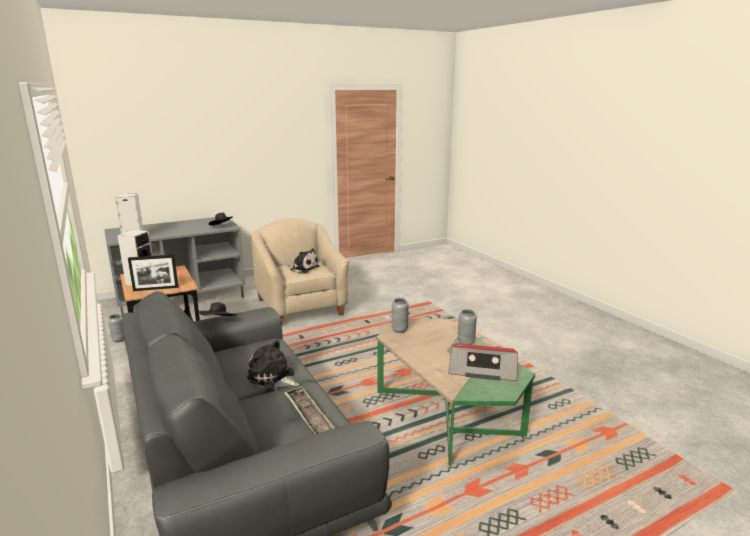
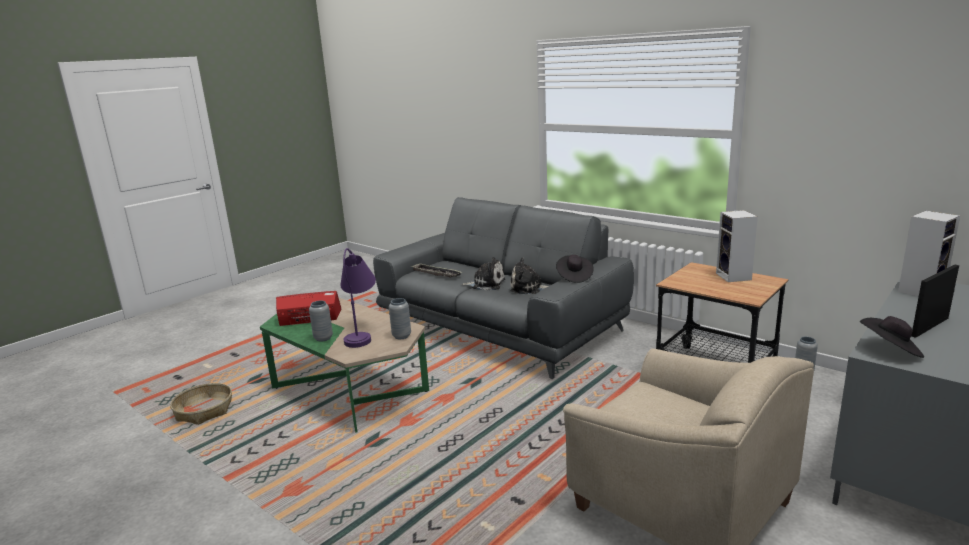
camera: 160 degrees right, 0 degrees up
(156, 289) = (695, 274): picture frame -> picture frame (930, 327)
(303, 268) = (651, 406): plush toy -> plush toy (529, 288)
(431, 340) = (362, 333): none -> purple table lamp
(587, 428) = (204, 411): none -> basket

